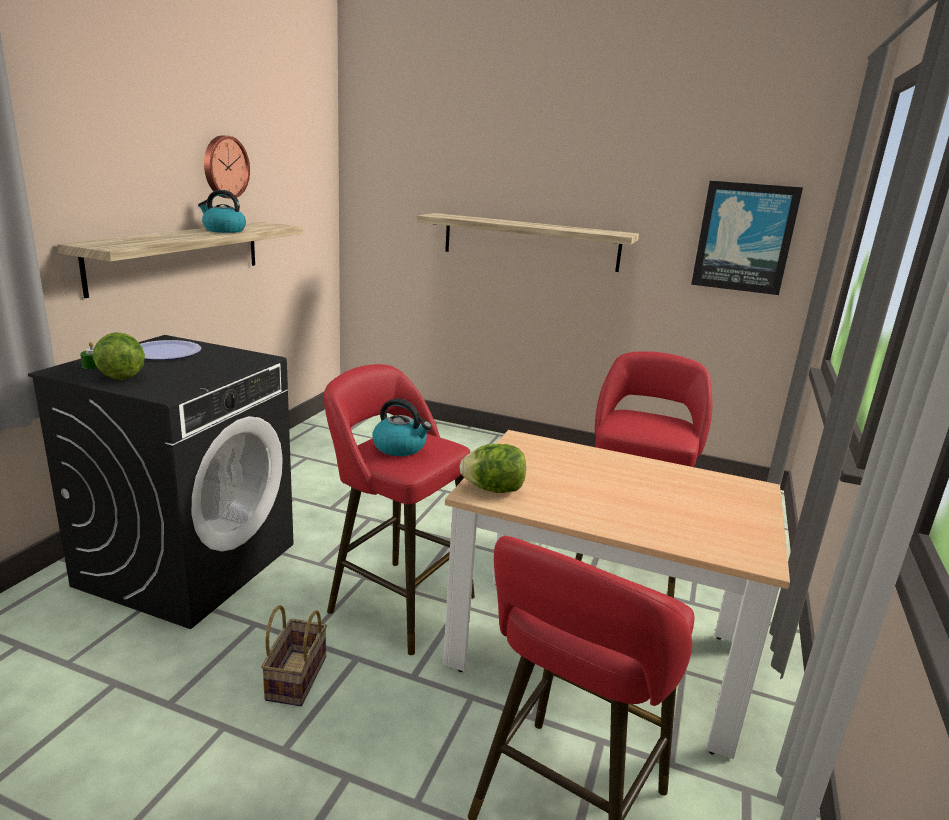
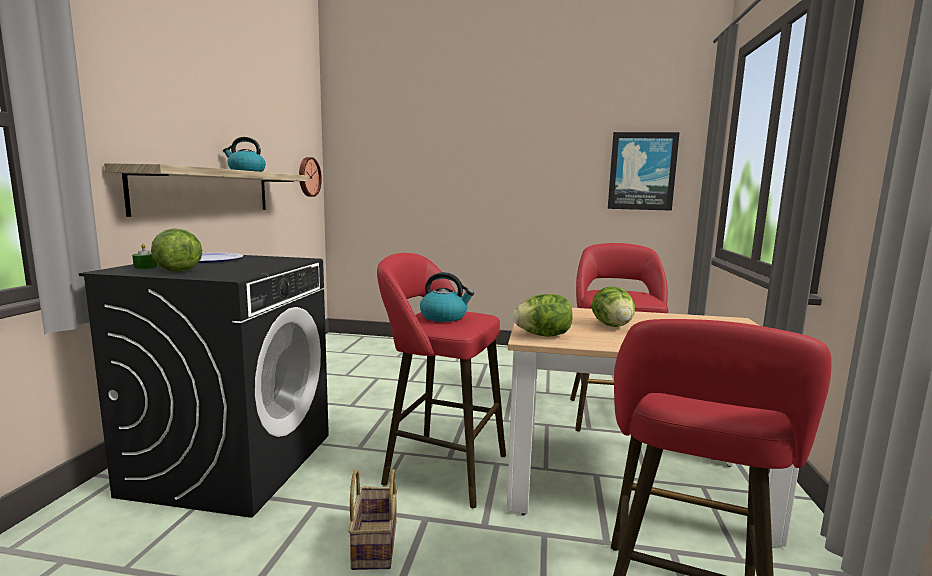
camera: 10 degrees left, 10 degrees down
(224, 167) = (242, 124): wall clock -> wall clock (308, 177)
(530, 242) = (482, 188): shelf -> none
(589, 481) = (612, 326): none -> lettuce

